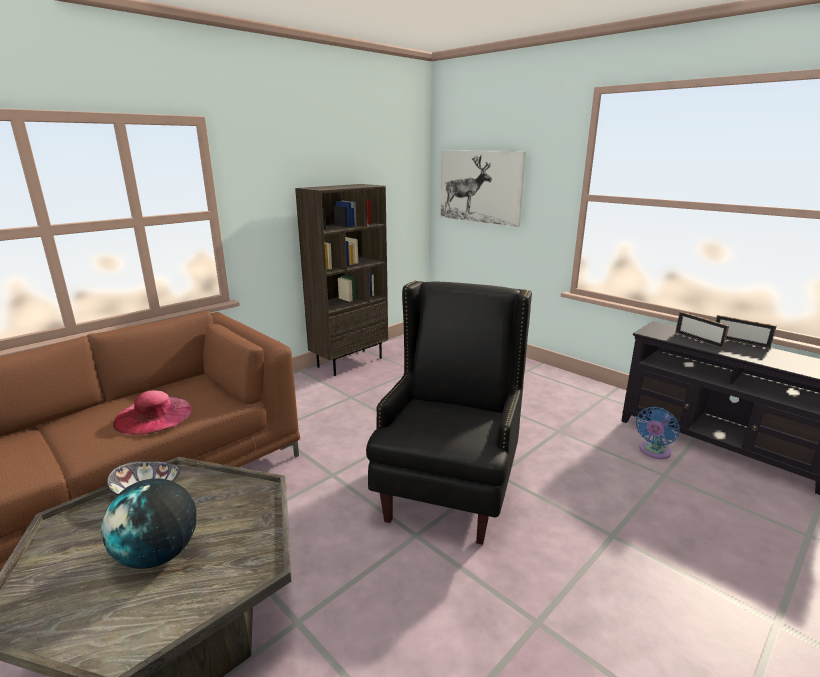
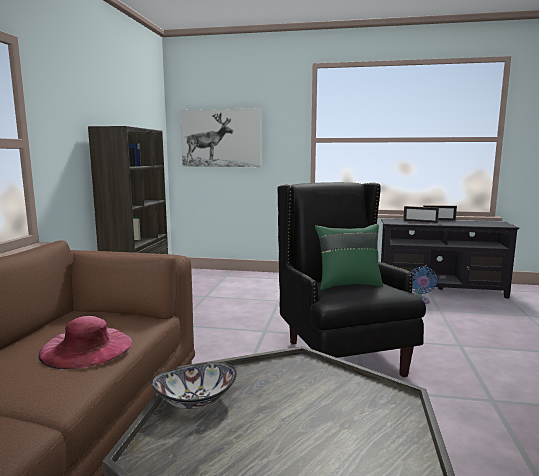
camera: 35 degrees left, 10 degrees down
(159, 555) = (302, 430): globe -> none
(443, 416) = (348, 285): none -> green pillow

